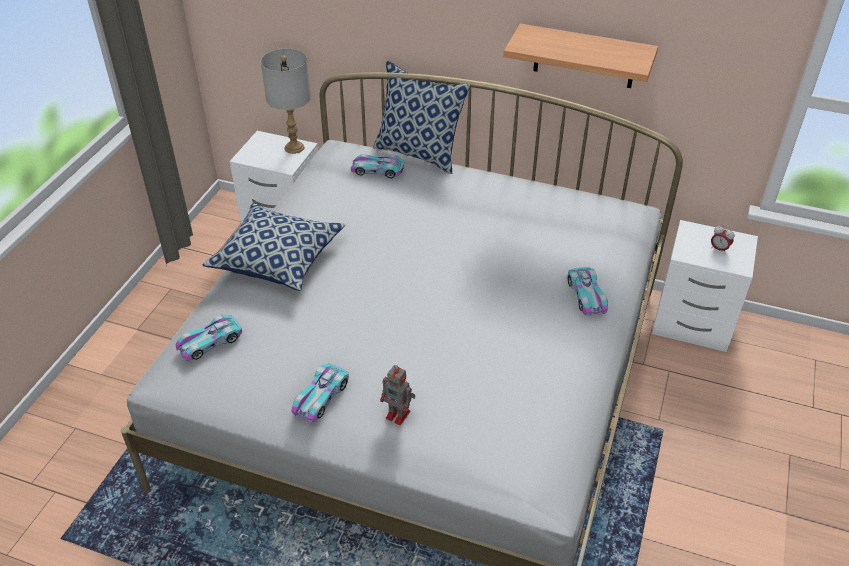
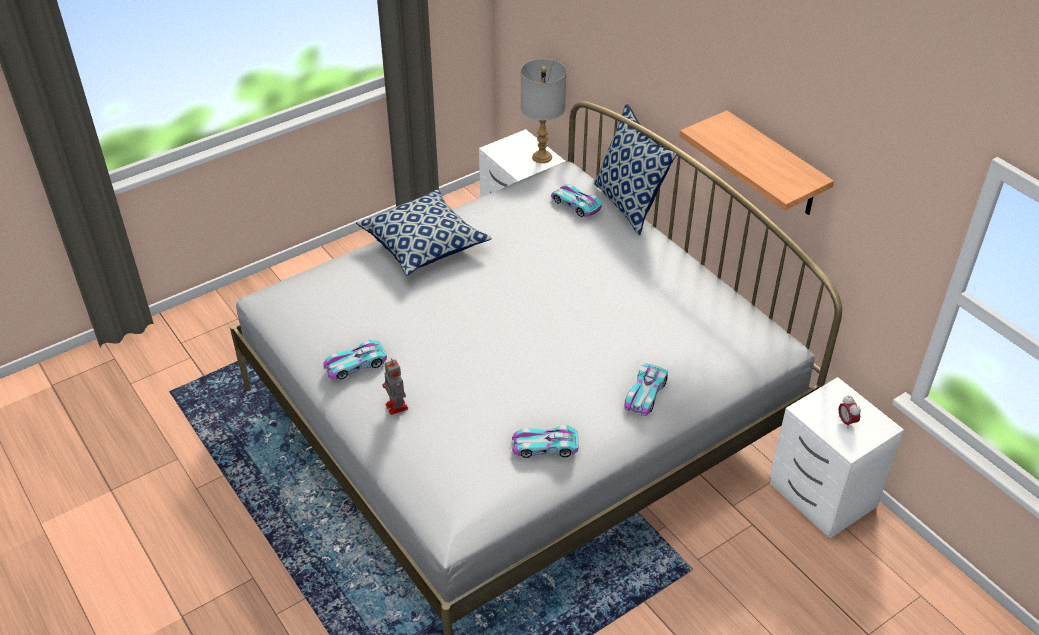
camera: 35 degrees right, 0 degrees up
(210, 342) = (318, 285): toy car -> toy car (545, 446)

